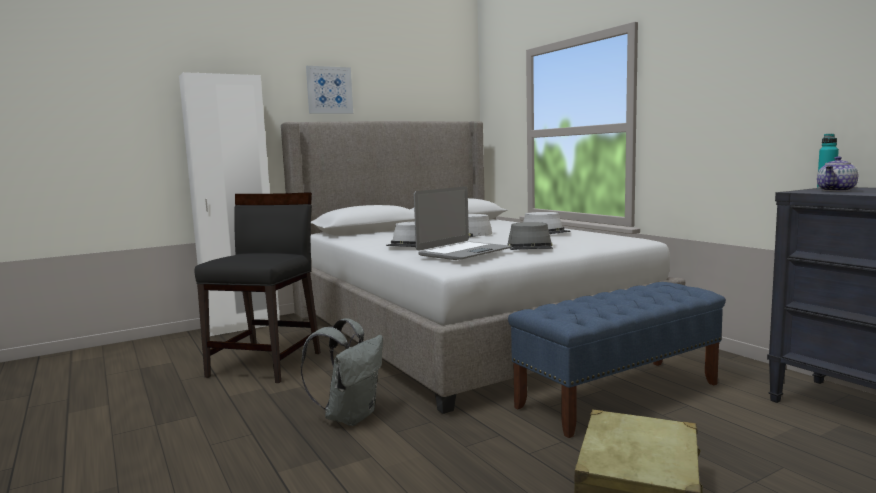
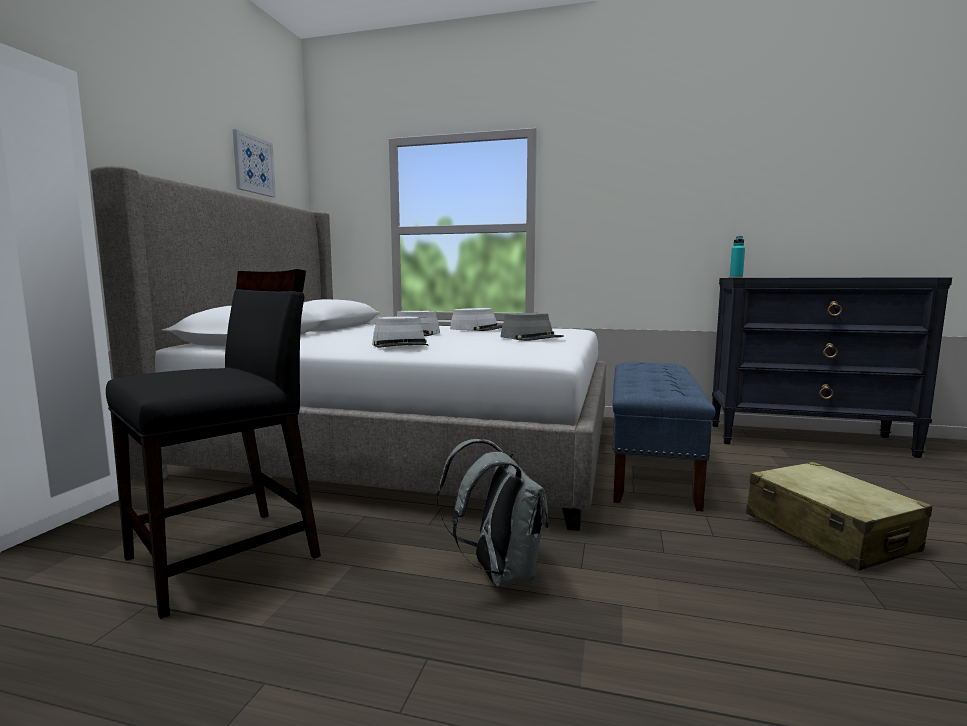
camera: 45 degrees left, 0 degrees up
(267, 364) = (226, 557): black chair -> black chair turned 75 degrees clockwise
(329, 90) = (153, 133): picture -> picture (253, 165)
(463, 252) = (509, 344): laptop -> none
(837, 190) = (759, 277): teapot -> none

